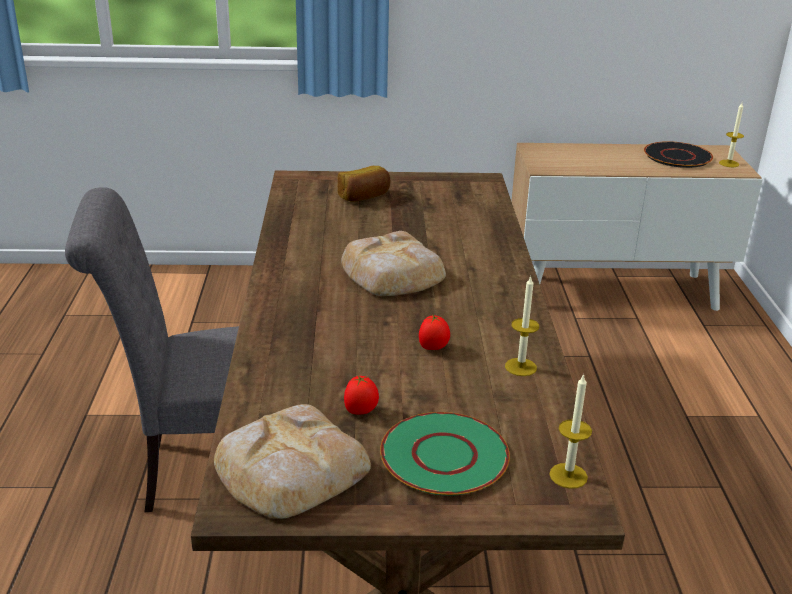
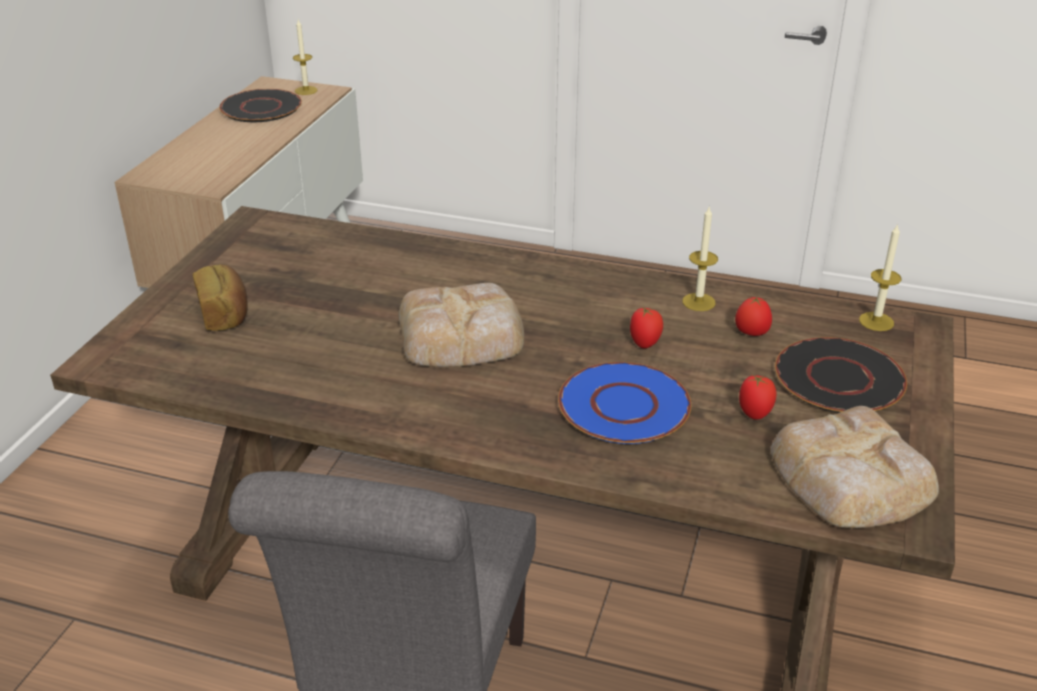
camera: 70 degrees left, 5 degrees up
(340, 349) = (623, 405): none -> blue plate
(444, 455) = (838, 378): green plate -> black plate
(488, 400) = (751, 333): none -> tomato

